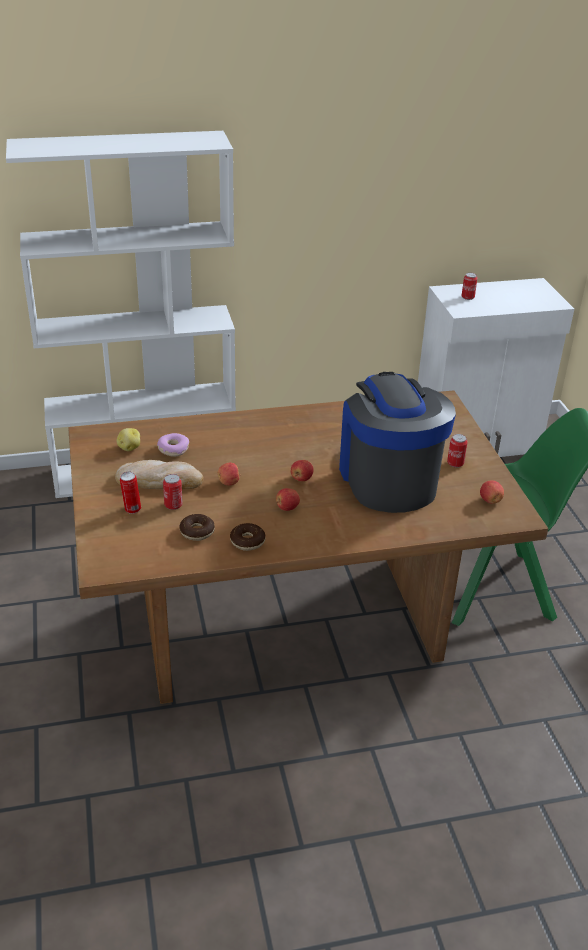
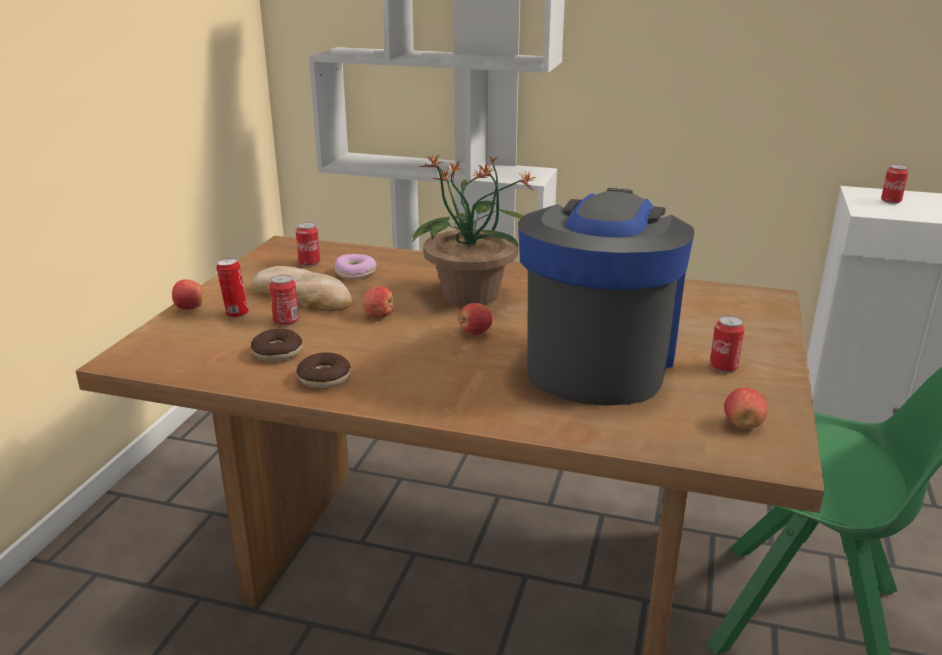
camera: 30 degrees right, 10 degrees down
(129, 448) = (309, 263): potato -> can
(271, 448) = (471, 296): none -> potted plant
(287, 508) = (419, 357): apple -> apple (189, 308)

